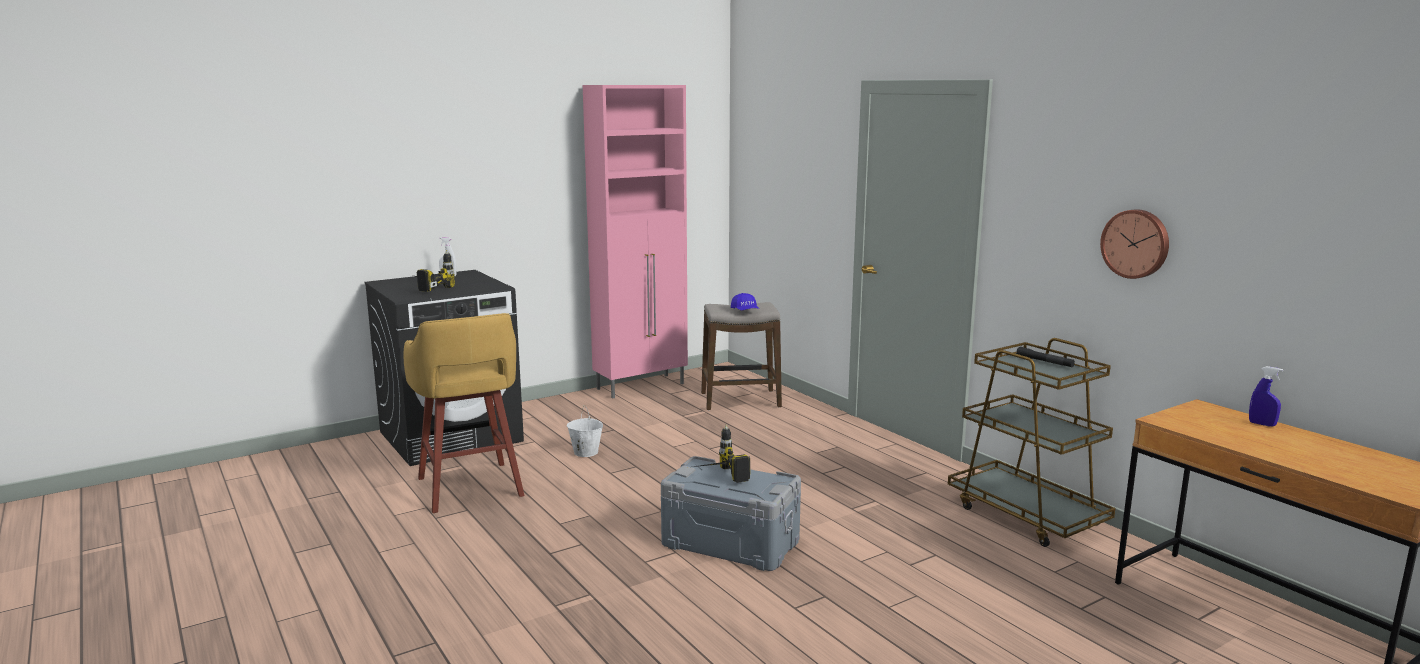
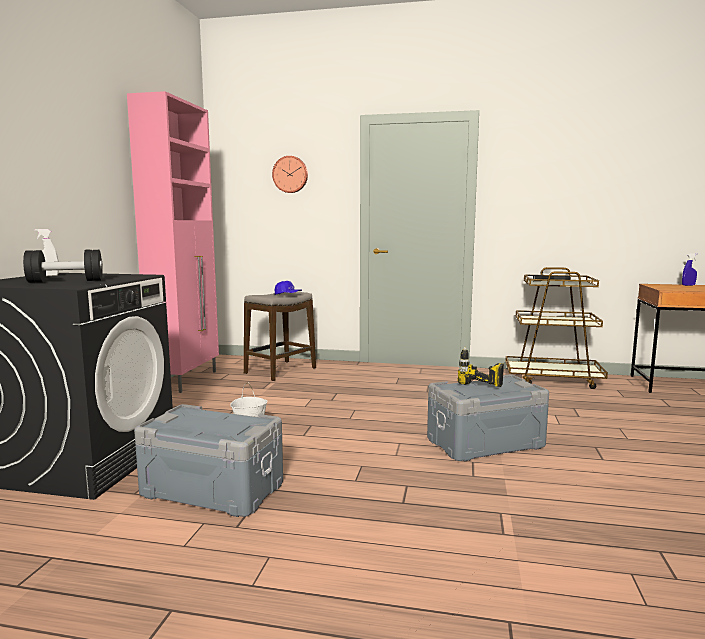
camera: 45 degrees left, 5 degrees down
(427, 289) = (66, 281): power drill -> black dumbbell
(470, 489) = (212, 490): yellow stool -> grey storage box
(1136, 243) = (593, 202): wall clock -> wall clock (290, 174)

